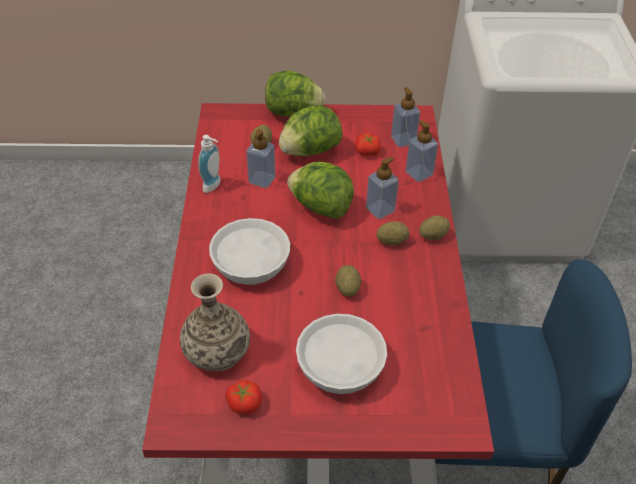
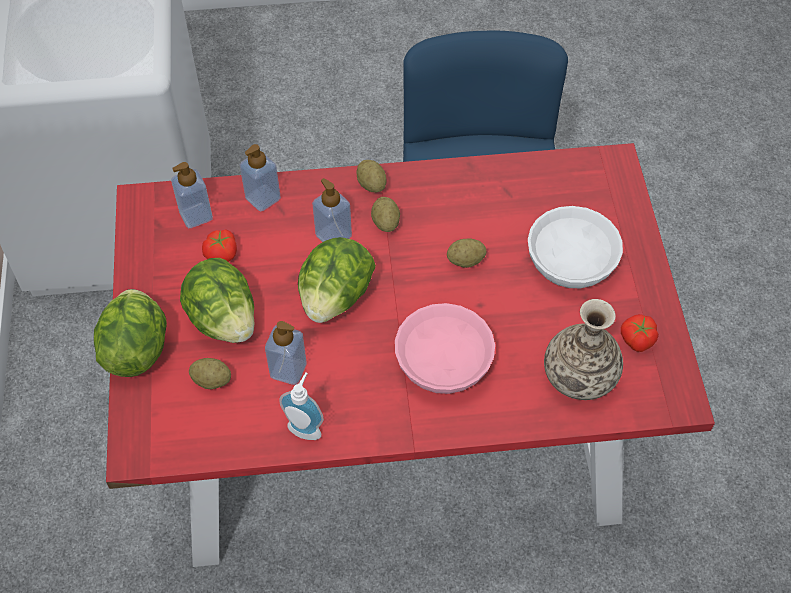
camera: 95 degrees left, 10 degrees up
(251, 263) = (442, 360): white bowl -> pink bowl

